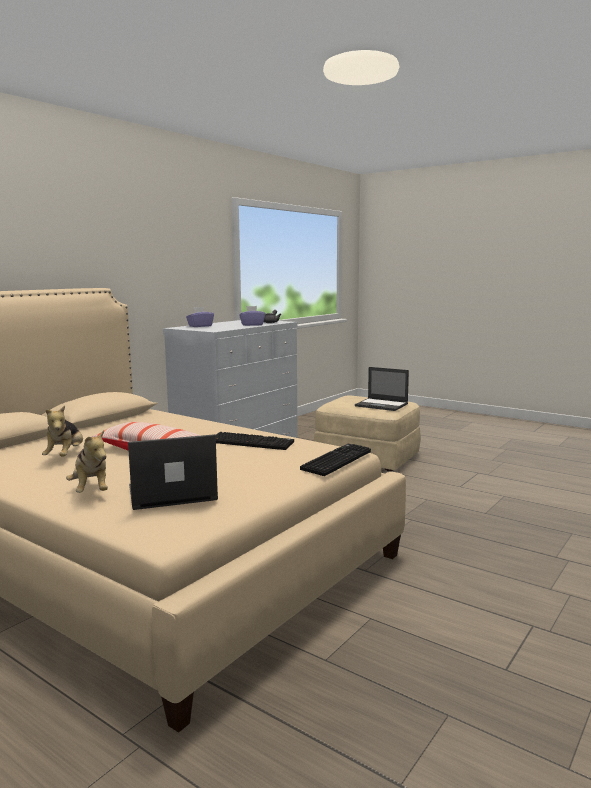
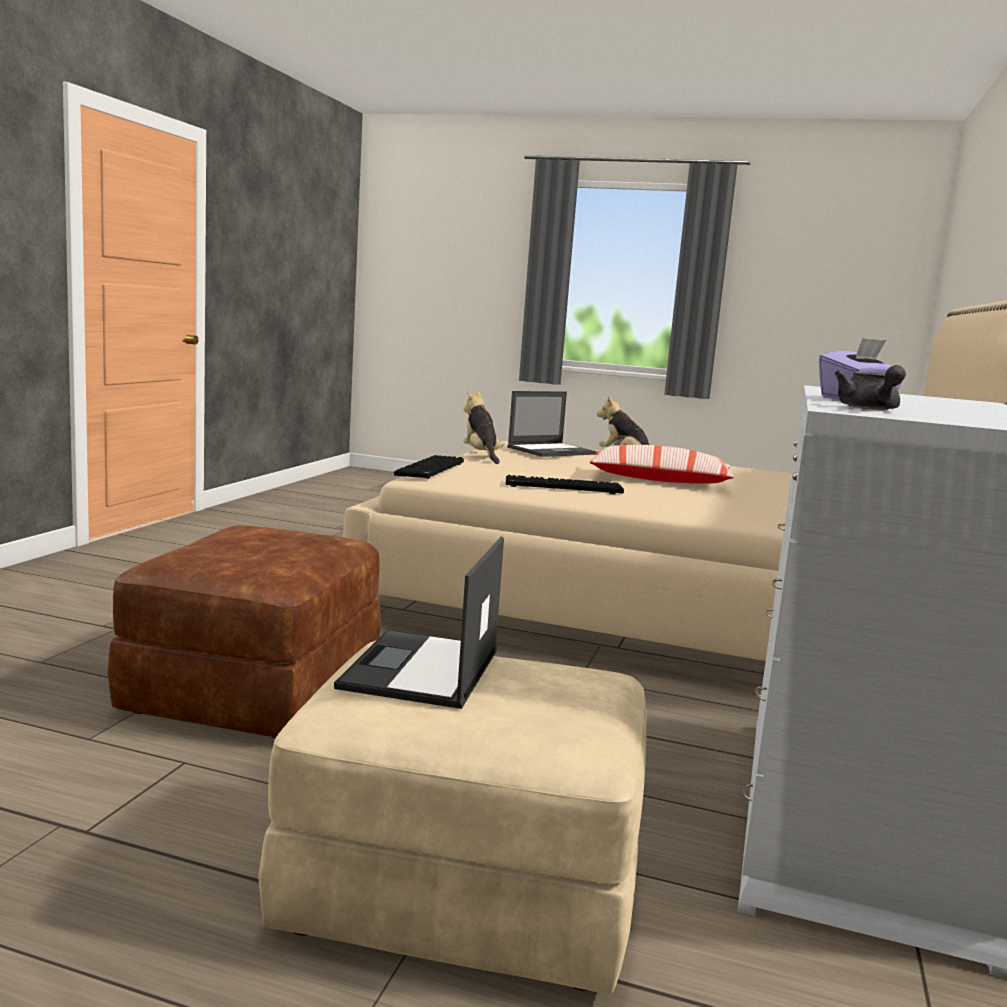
camera: 160 degrees right, 0 degrees up
(65, 456) = (738, 479): plush toy -> plush toy (481, 456)
(200, 326) = (959, 403): purple tissue box -> none
(382, 405) = (421, 670): laptop -> laptop turned 90 degrees counterclockwise
(444, 511) = (256, 689): none -> brown ottoman

